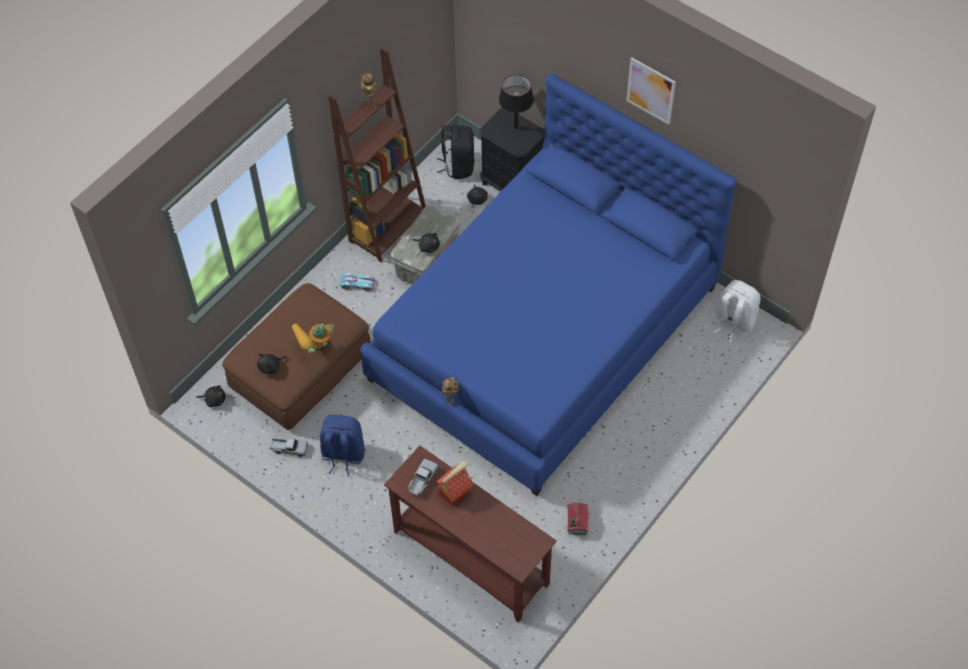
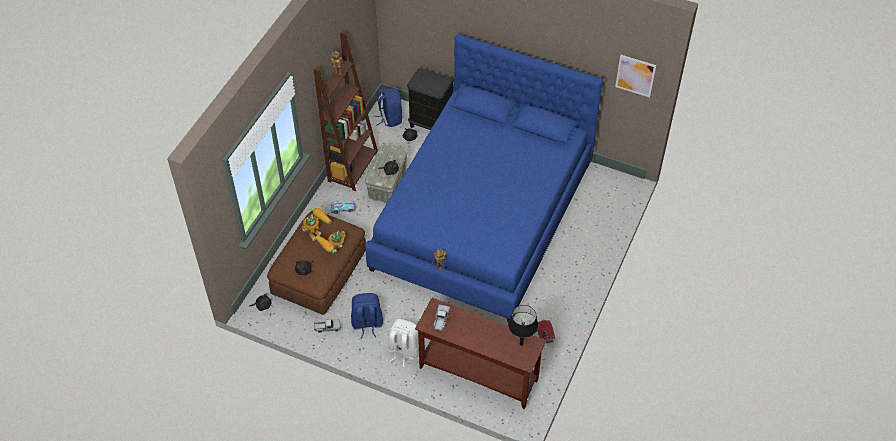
camera: 15 degrees left, 5 degrees down
(302, 315) = (316, 231): none -> toy robot
(455, 491) = (466, 322): toy house -> none
(458, 166) = (390, 118): black backpack -> blue backpack
(516, 127) = (432, 80): black table lamp -> black table lamp (521, 344)
(651, 90) = (533, 29): picture -> picture (635, 75)
(733, 322) = (608, 184): white backpack -> white backpack (403, 350)

